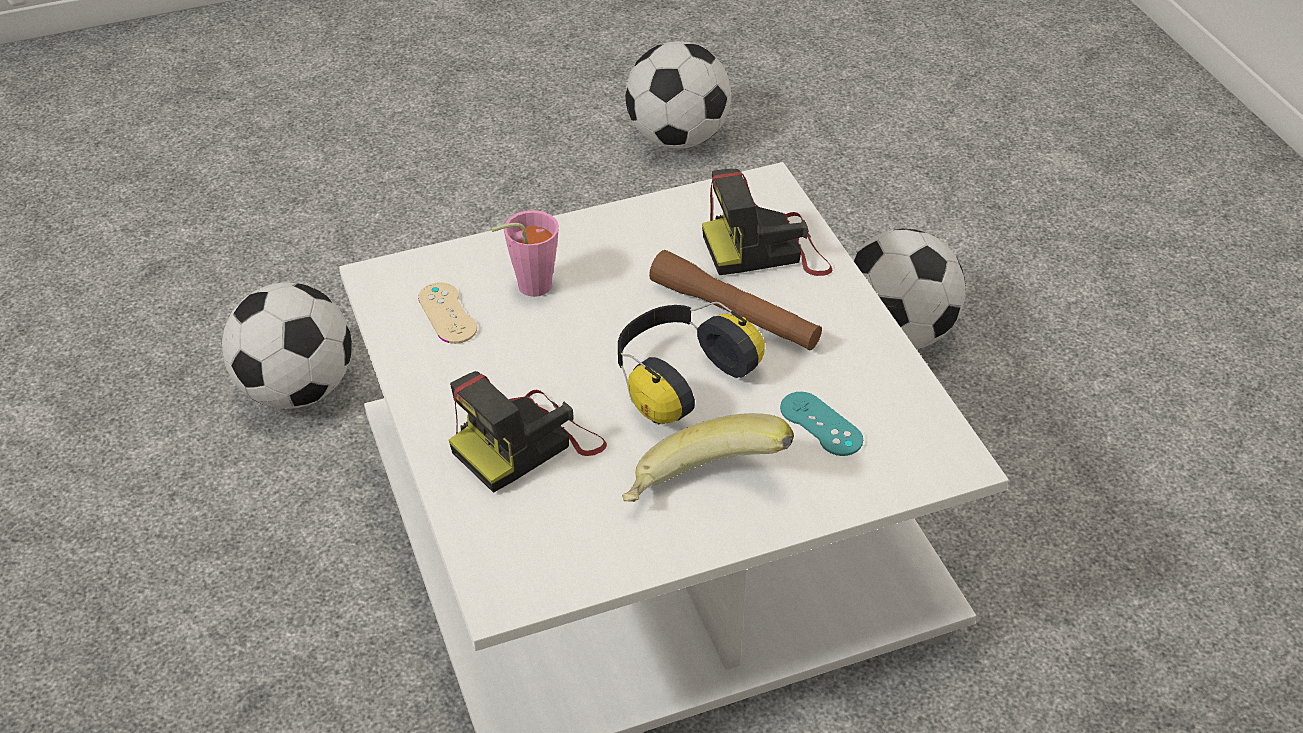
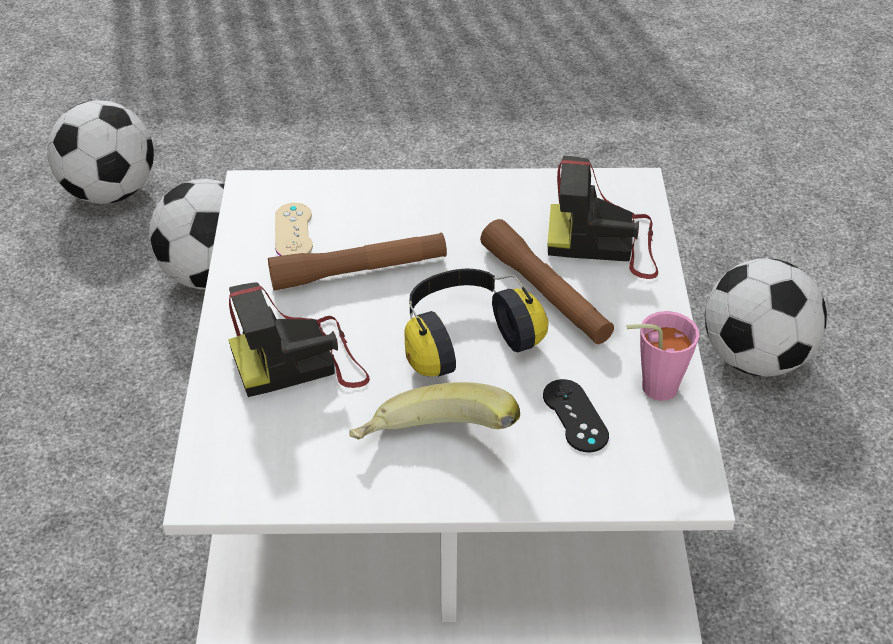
camera: 20 degrees right, 0 degrees up
(527, 287) = (373, 225): pink cup -> pink cup (651, 388)
(538, 338) = (359, 271): none -> brown flashlight
(677, 138) = (629, 138): football -> football (110, 192)
(821, 424) = (575, 416): turquoise game controller -> black game controller

